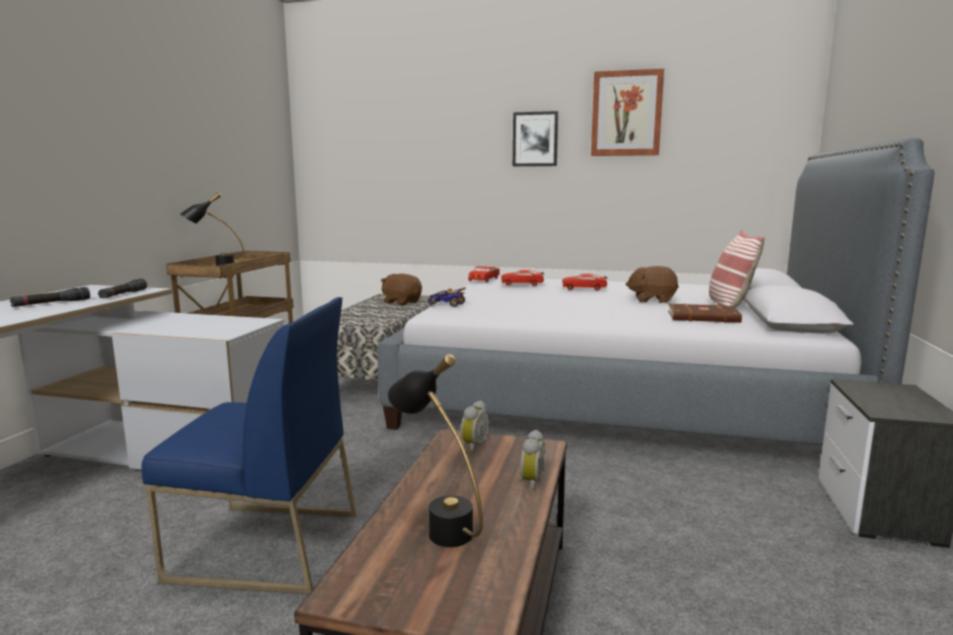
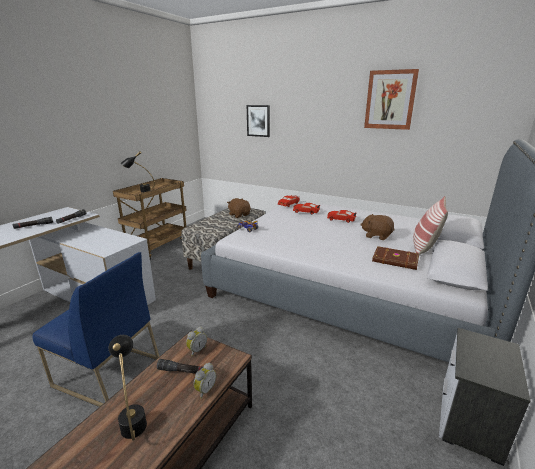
camera: 15 degrees right, 10 degrees up
(474, 469) = (183, 371): none -> black flashlight
(535, 139) = (330, 115): picture -> picture (258, 121)

